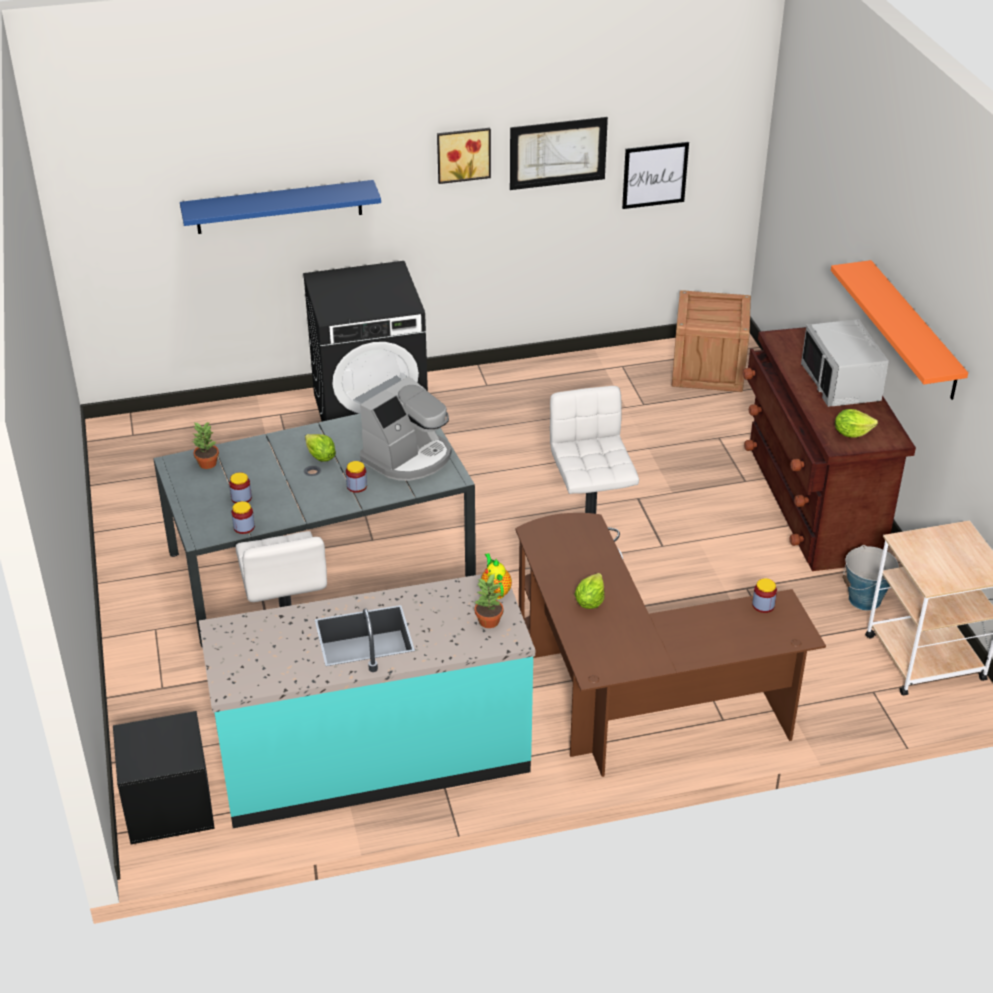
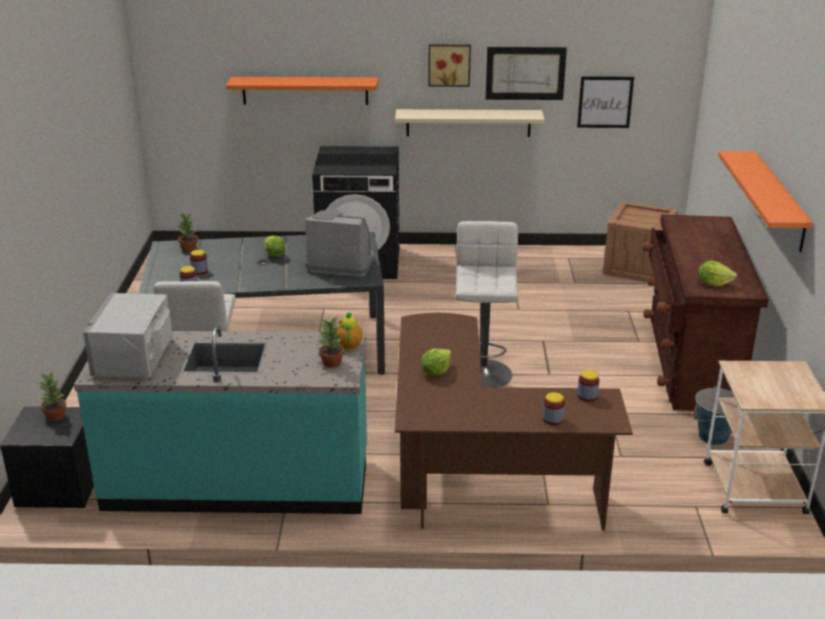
camera: 15 degrees right, 10 degrees down
(160, 731) = (55, 416): none -> potted plant
(279, 207) = (305, 90): blue shelf -> orange shelf
(357, 486) = (290, 275): jar -> jar (552, 419)
(408, 457) = (341, 263): coffee machine -> coffee machine turned 135 degrees counterclockwise
(489, 220) = (468, 123): none -> beige shelf
(842, 384) = (718, 252): grey microwave -> grey microwave (135, 358)

